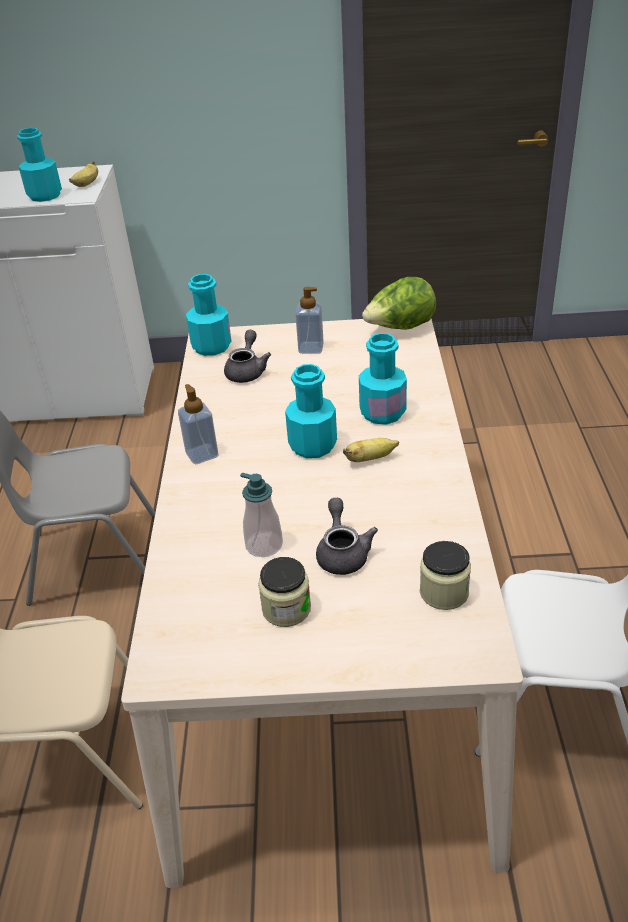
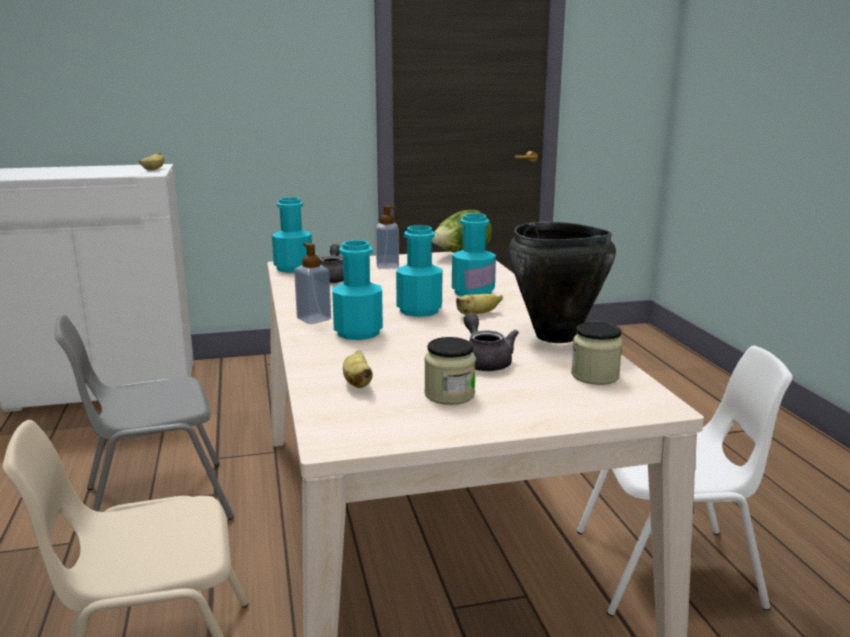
camera: 15 degrees left, 20 degrees down
(45, 195) = (114, 173): turquoise bottle -> turquoise bottle (358, 332)
(207, 578) = (357, 383): none -> banana
(264, 545) = (404, 362): soap dispenser -> none
(435, 512) = (556, 336): none -> black cooking pot

